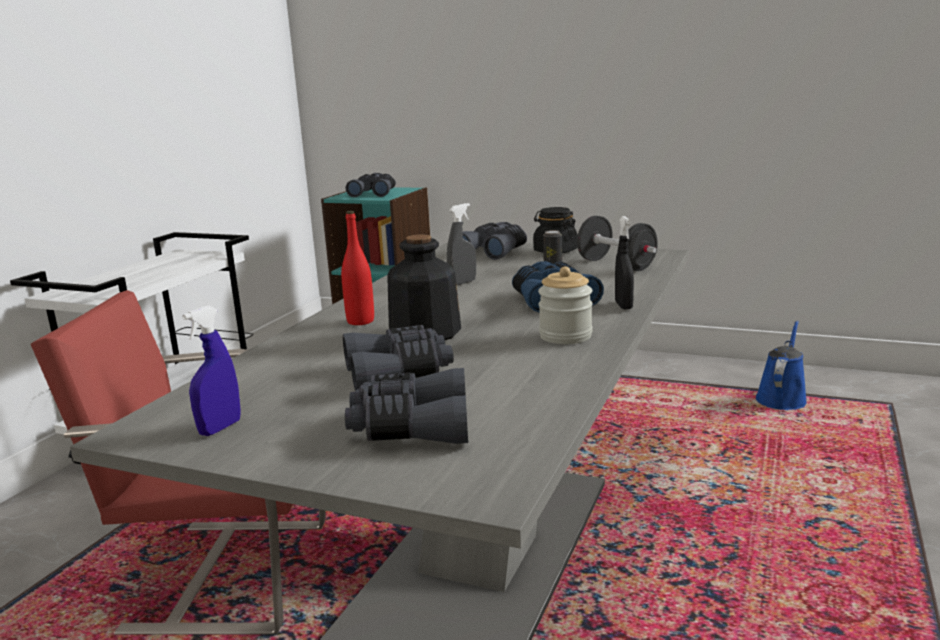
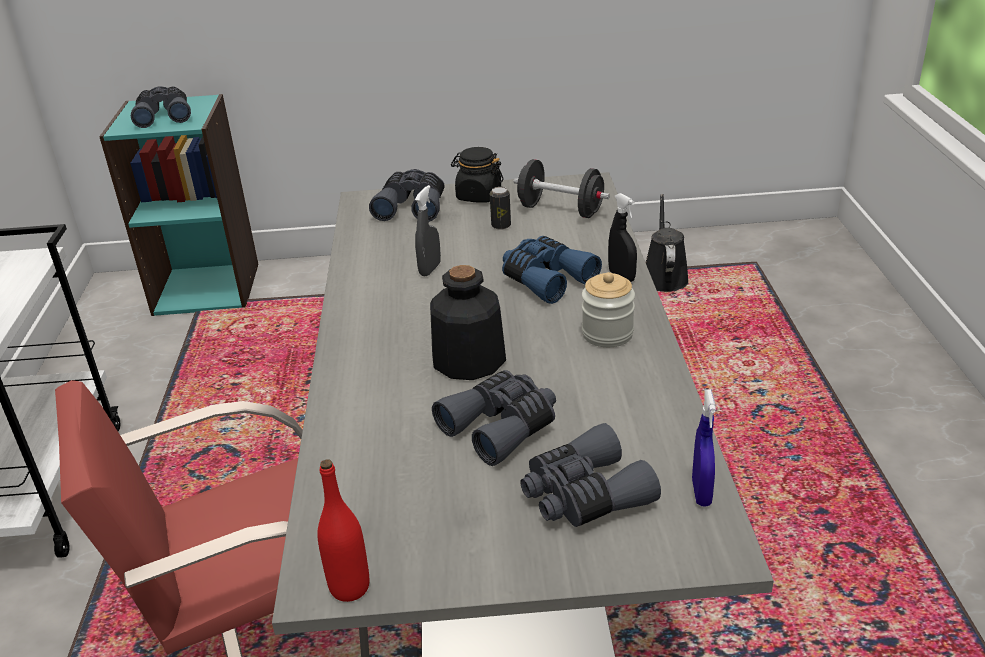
camera: 25 degrees left, 15 degrees up
(220, 428) = (405, 550): blue spray bottle -> blue spray bottle (701, 492)
(360, 321) = (382, 357): red bottle -> red bottle (349, 587)
(781, 399) = (664, 277): blue watering can -> black watering can

